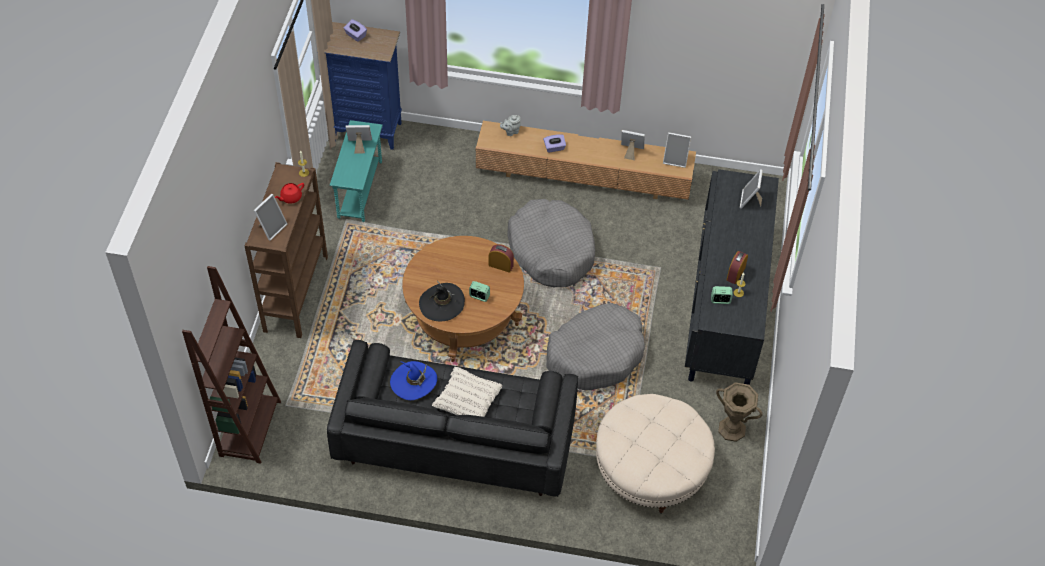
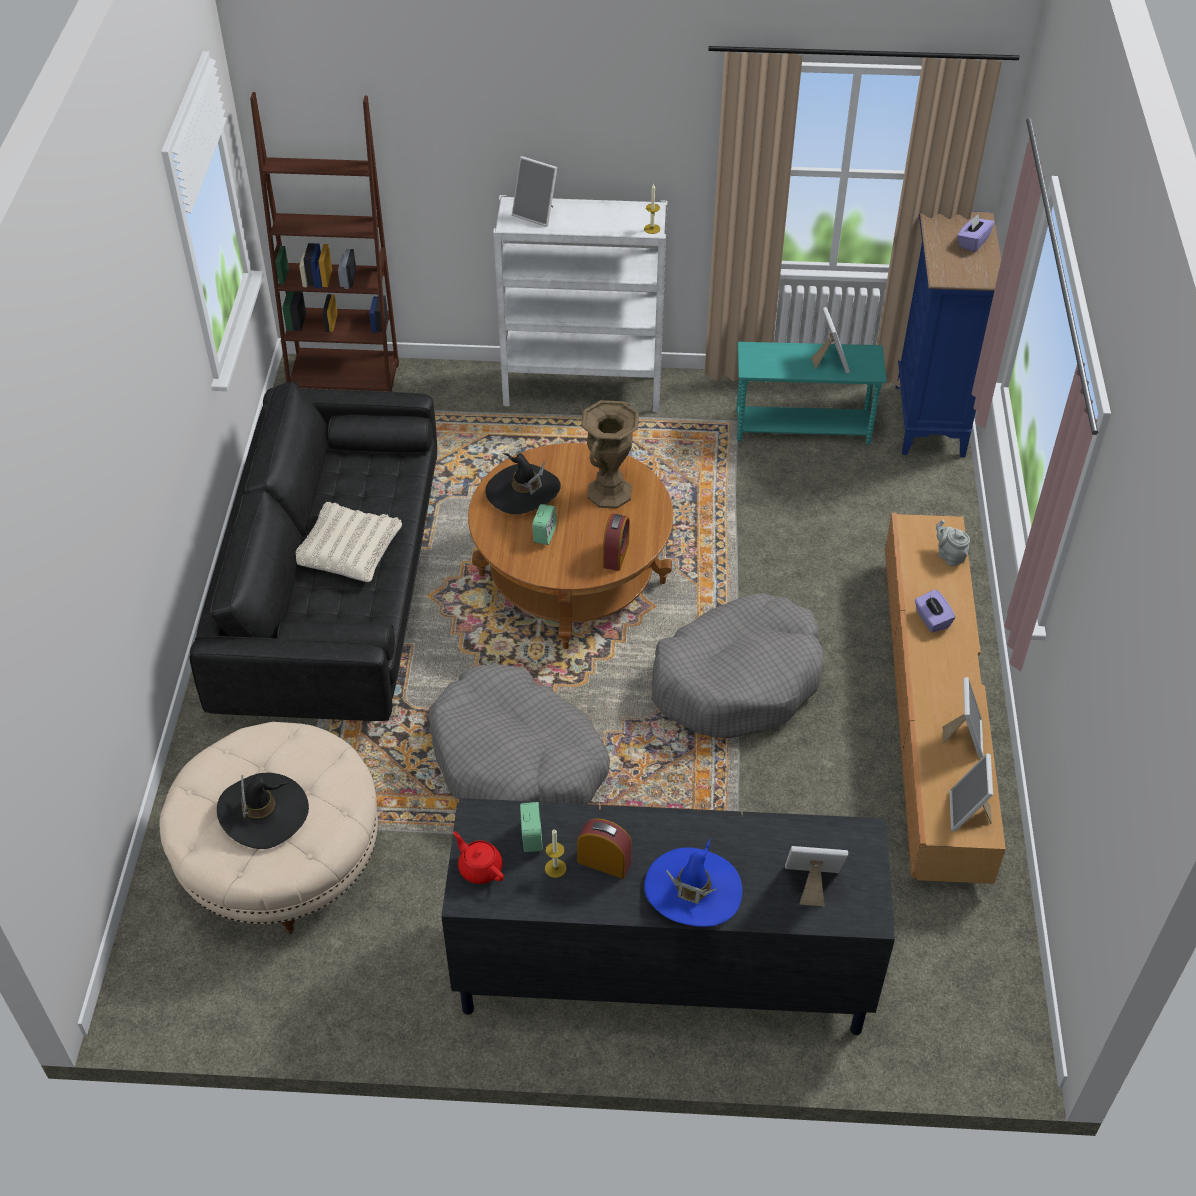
camera: 85 degrees right, 5 degrees down
(291, 197) = (599, 223): red teapot -> red teapot (480, 868)
(296, 293) = (583, 389): brown bookcase -> white bookcase
(413, 382) = (378, 485): blue hat -> blue hat (693, 890)
(667, 439) = (264, 812): none -> black hat
(731, 429) = (369, 987): brown vase -> brown vase (609, 492)

